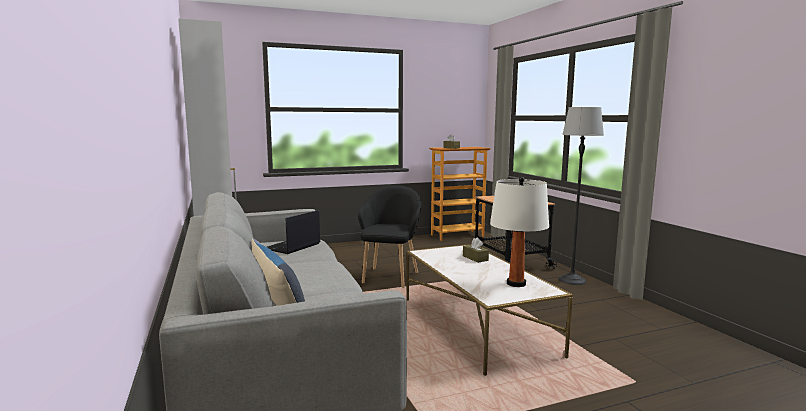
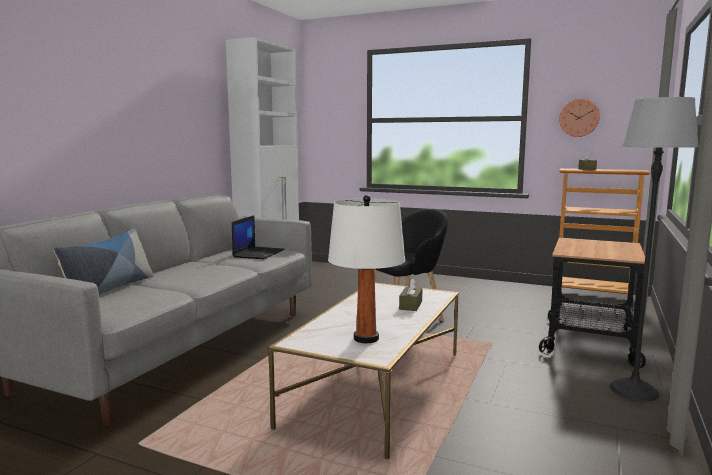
camera: 45 degrees right, 0 degrees up
(292, 246) = (258, 253): laptop -> laptop turned 120 degrees clockwise
(436, 111) = (579, 118): none -> wall clock

